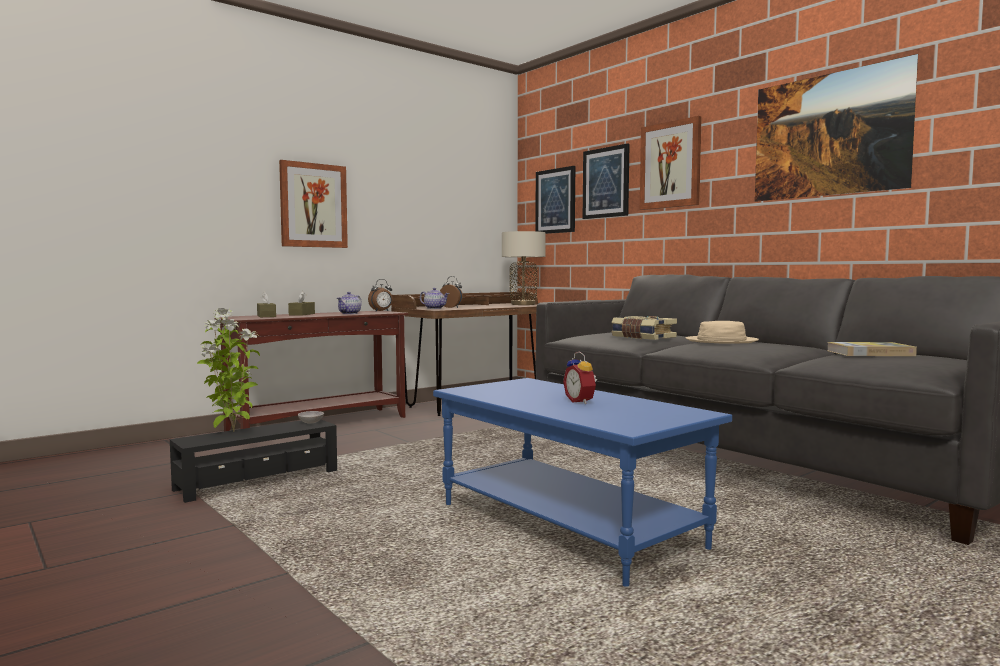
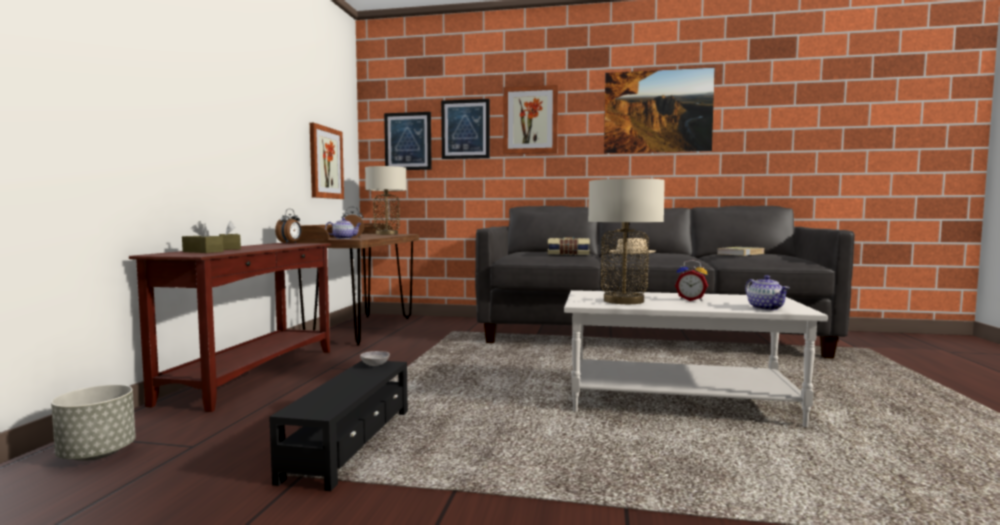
camera: 40 degrees left, 0 degrees up
(151, 452) = (97, 454): none -> grey planter
(231, 431) = (320, 391): potted plant -> none
(313, 205) = (219, 120): picture -> picture (325, 163)
(349, 313) = (280, 246): teapot -> teapot (766, 308)
(508, 393) = (623, 301): none -> table lamp
(569, 526) = (679, 401): blue coffee table -> white coffee table

